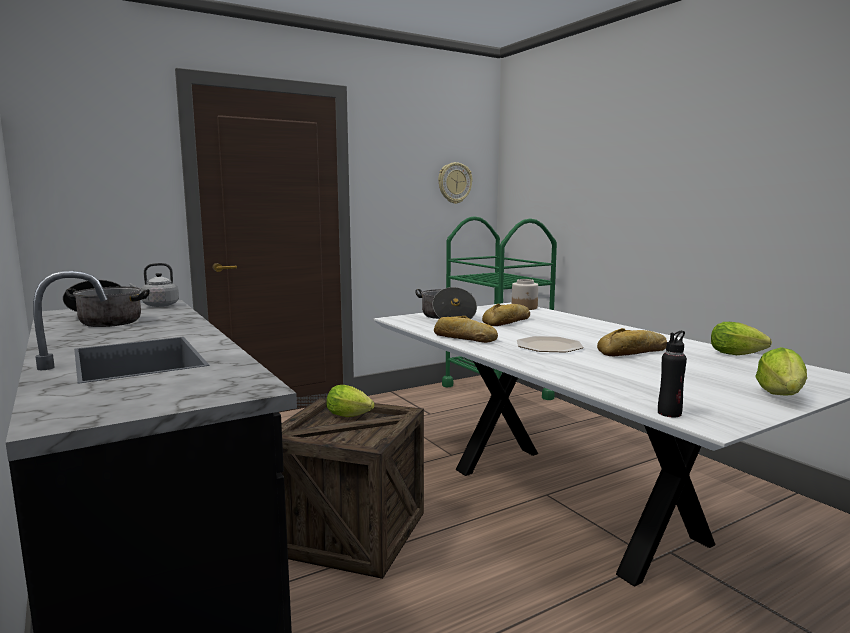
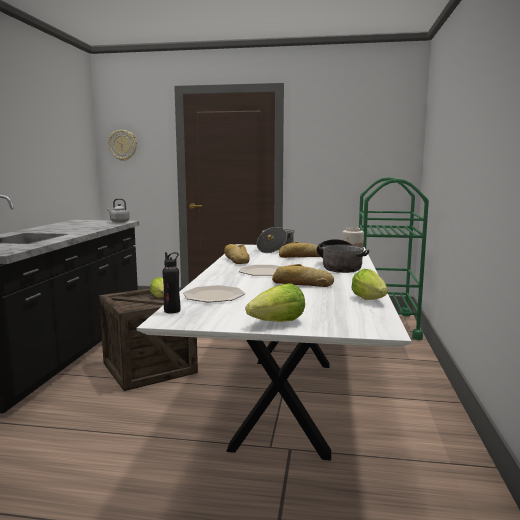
camera: 40 degrees right, 0 degrees up
(106, 320) = (76, 225): cooking pot -> cooking pot (339, 267)
(454, 183) = (376, 150): wall clock -> wall clock (123, 145)
(626, 384) = (214, 295): none -> plate

